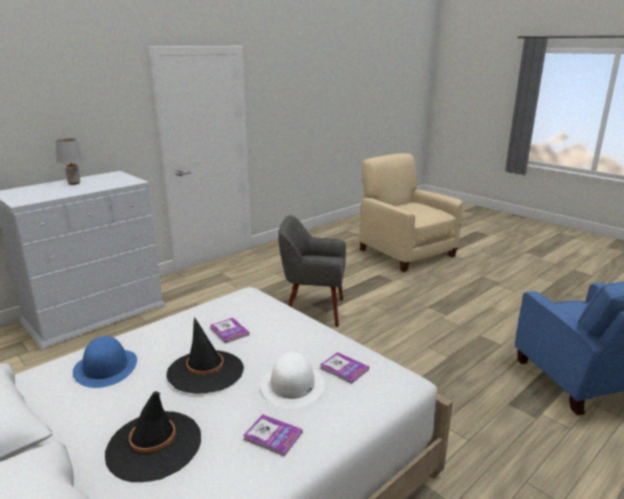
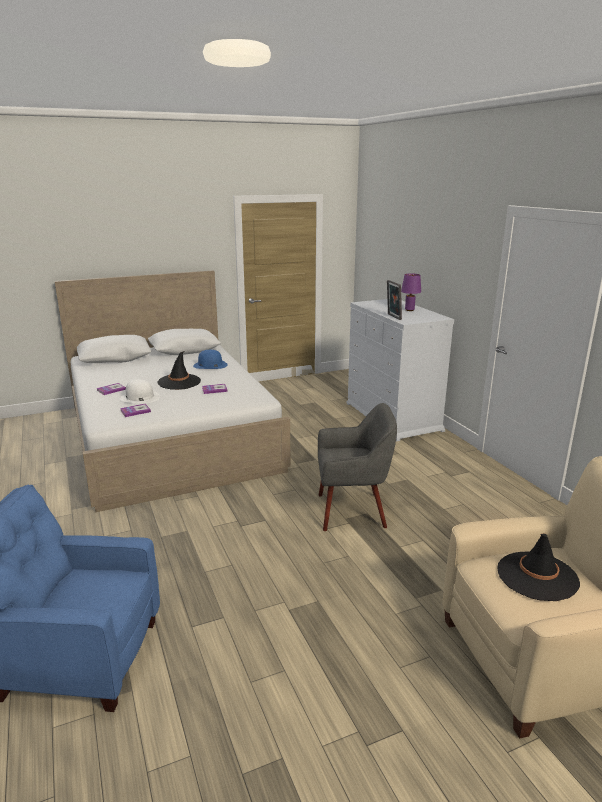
camera: 110 degrees right, 0 degrees up
(74, 183) = (409, 310): grey table lamp -> purple table lamp
(111, 186) = (393, 317): none -> picture frame
(154, 446) = (138, 372): black hat -> black hat (537, 576)
(313, 310) = (352, 511): grey armchair -> grey armchair turned 60 degrees clockwise

